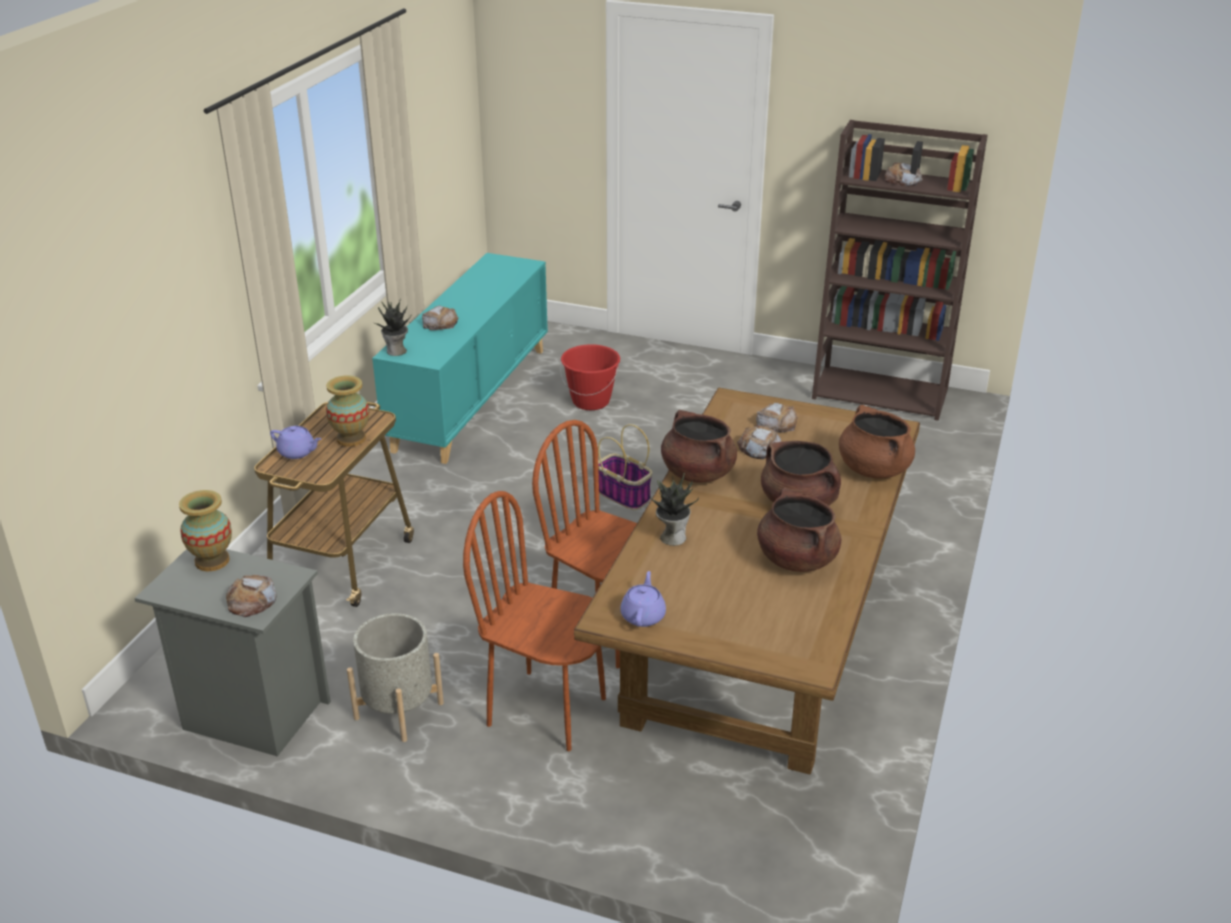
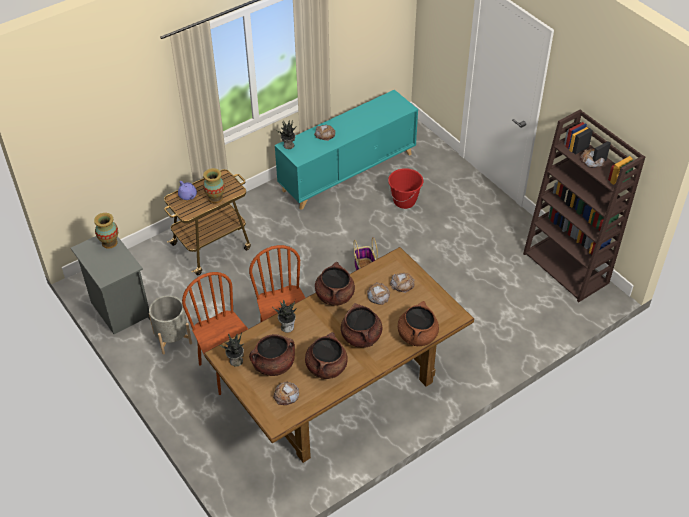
camera: 35 degrees right, 15 degrees up
(251, 601) = (107, 271): bread -> bread (286, 395)
(643, 615) = (235, 361): purple teapot -> potted plant
(712, 593) = (273, 365): none -> brown cooking pot

